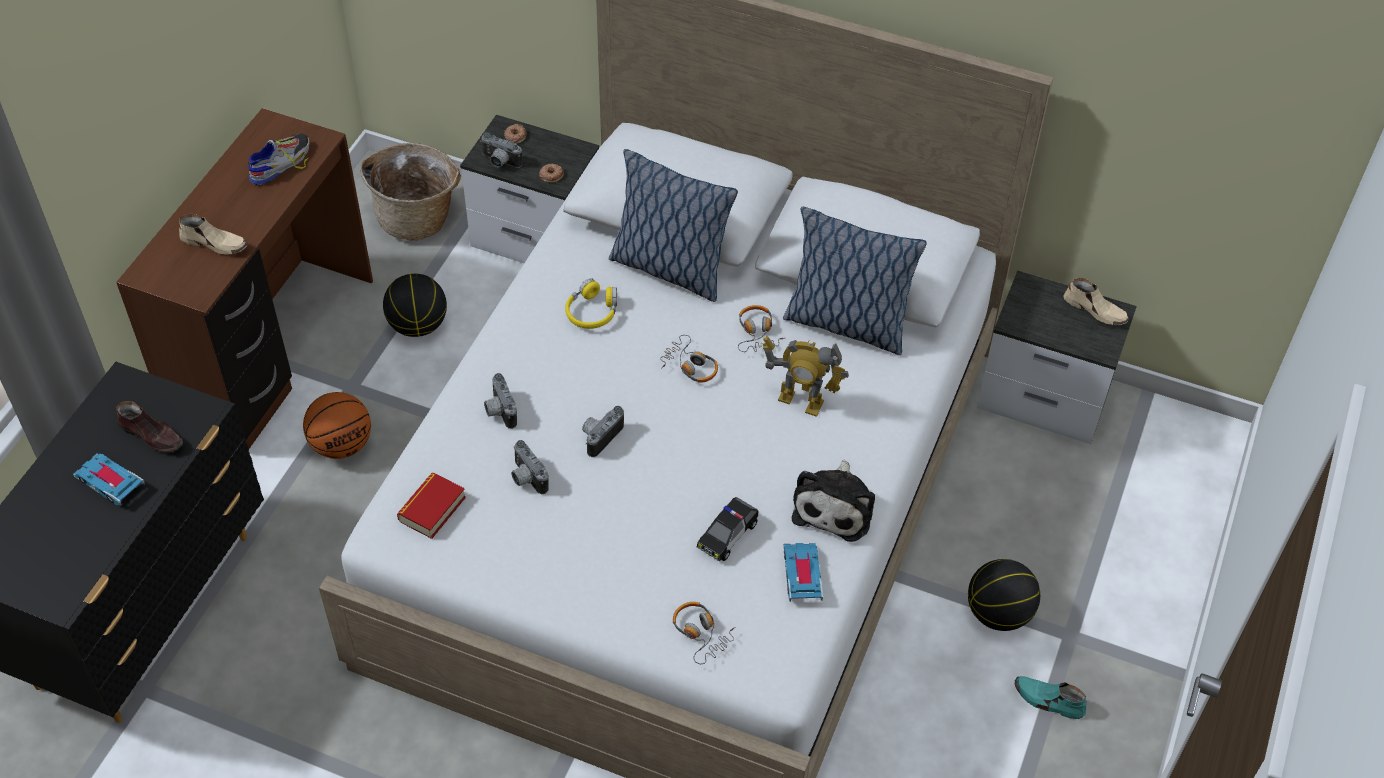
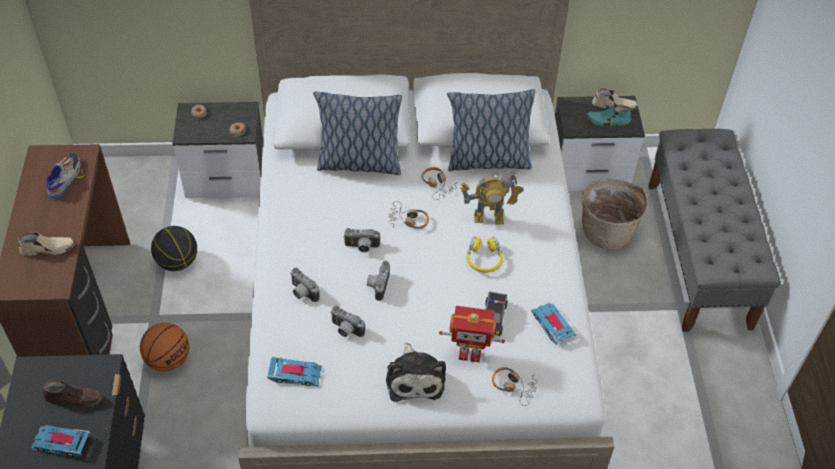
camera: 25 degrees left, 0 degrees up
(417, 217) = (138, 191): basket -> basket (607, 230)
(432, 509) = (295, 374): book -> toy car
(499, 162) = (198, 133): camera -> camera (362, 247)
(592, 312) = (326, 207): yellow headphones -> yellow headphones (484, 259)
(668, 569) = (470, 353): none -> toy robot
(835, 506) = (547, 275): plush toy -> plush toy (414, 377)
(998, 613) = (634, 308): basketball -> none
(1048, 700) = (690, 349): turquoise shoe -> turquoise shoe (607, 121)
(1141, 573) = (698, 254): none -> grey bench

